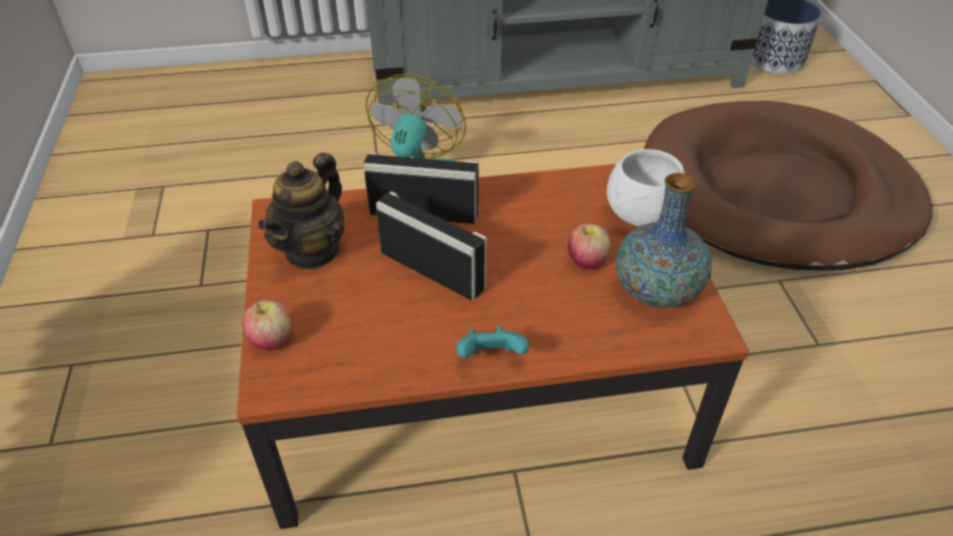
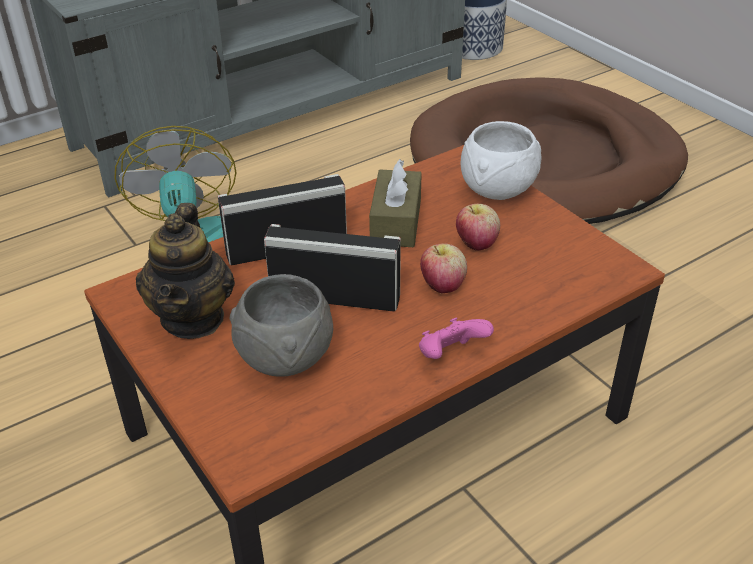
camera: 25 degrees left, 5 degrees down
(272, 340) = (214, 417): apple -> apple (442, 286)
(358, 312) = (287, 359): none -> grey bowl
(491, 358) = (450, 355): turquoise game controller -> pink game controller
(530, 218) = (396, 222): none -> brown tissue box
(657, 290) = (556, 249): vase -> none

